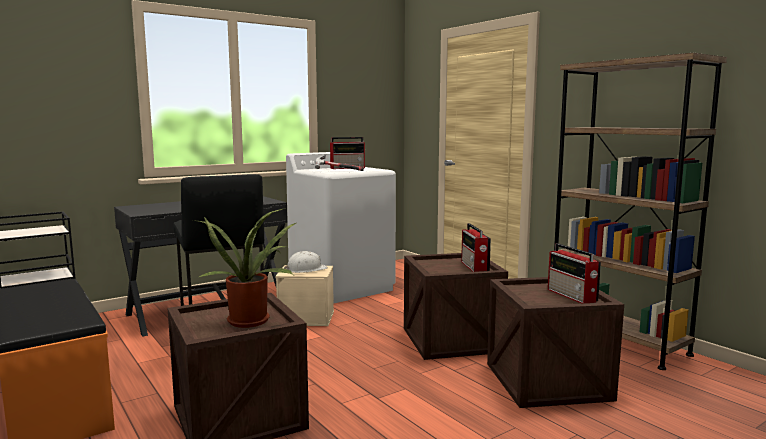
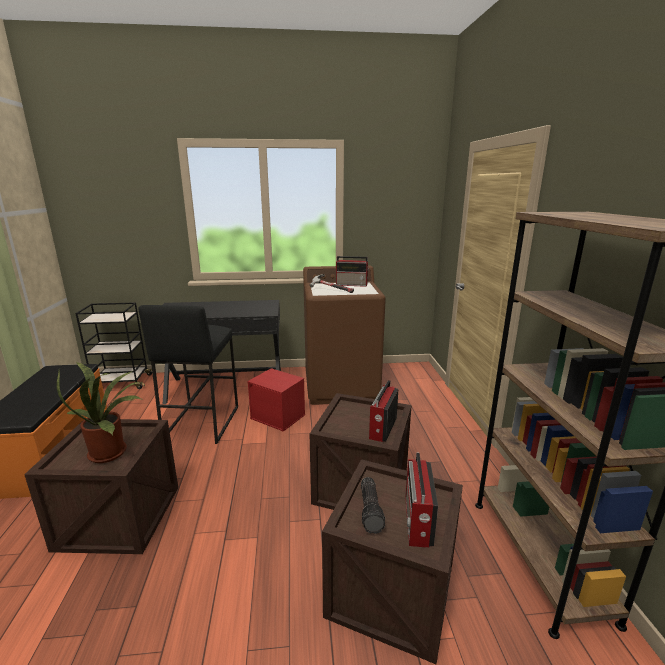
camera: 30 degrees right, 10 degrees up
(306, 269) = (277, 378): white hard hat -> none
(307, 318) = (278, 416): beige storage box -> red storage box
(342, 287) = (341, 386): white washing machine -> brown washing machine
(536, 298) = (371, 510): none -> flashlight

